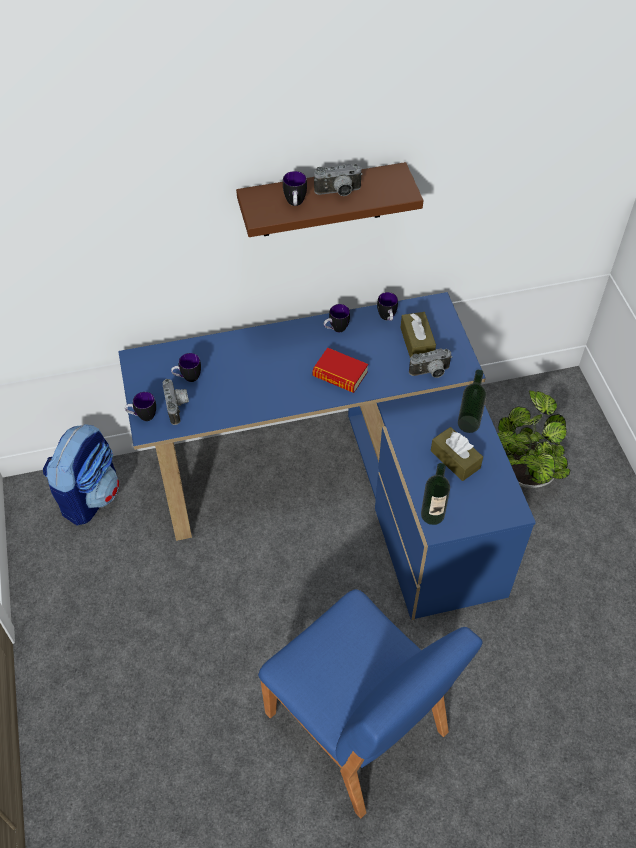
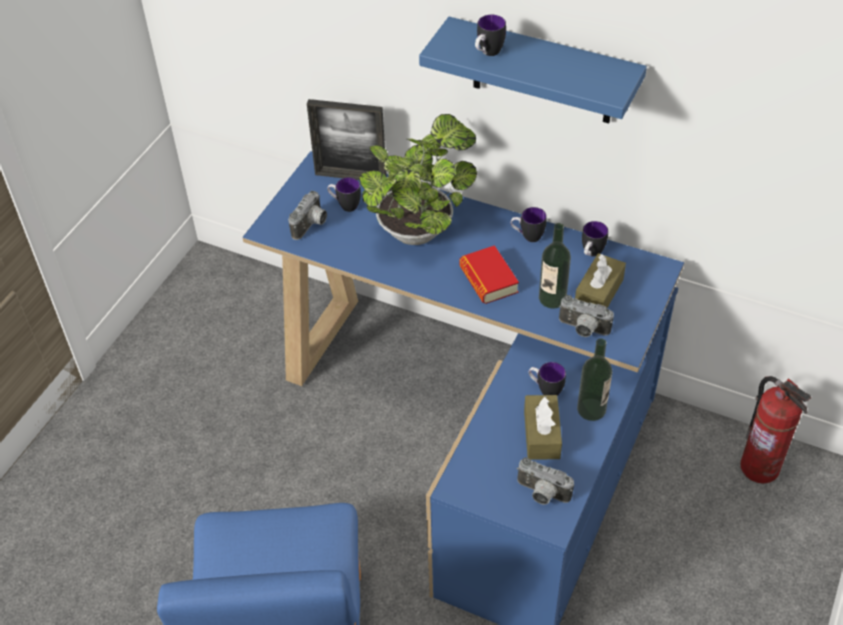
camera: 40 degrees right, 5 degrees down
(90, 495) = (251, 296): backpack -> none
(142, 416) = (274, 217): mug -> mug (545, 390)
(169, 354) = (350, 176): none -> picture frame
(322, 200) = (542, 72): brown shelf -> blue shelf
(338, 193) = (542, 63): camera -> camera (541, 494)
(432, 514) = (464, 471): bottle -> bottle (552, 298)
(525, 405) = (760, 467): none -> fire extinguisher
(525, 471) = (695, 535): potted plant -> potted plant (419, 228)

